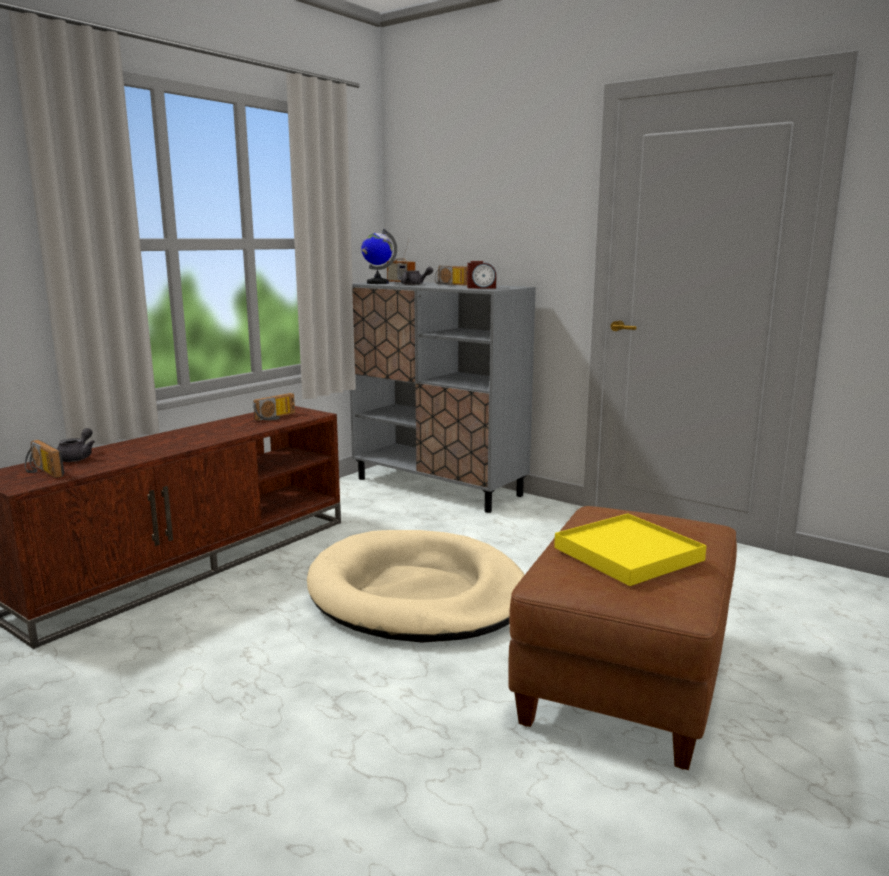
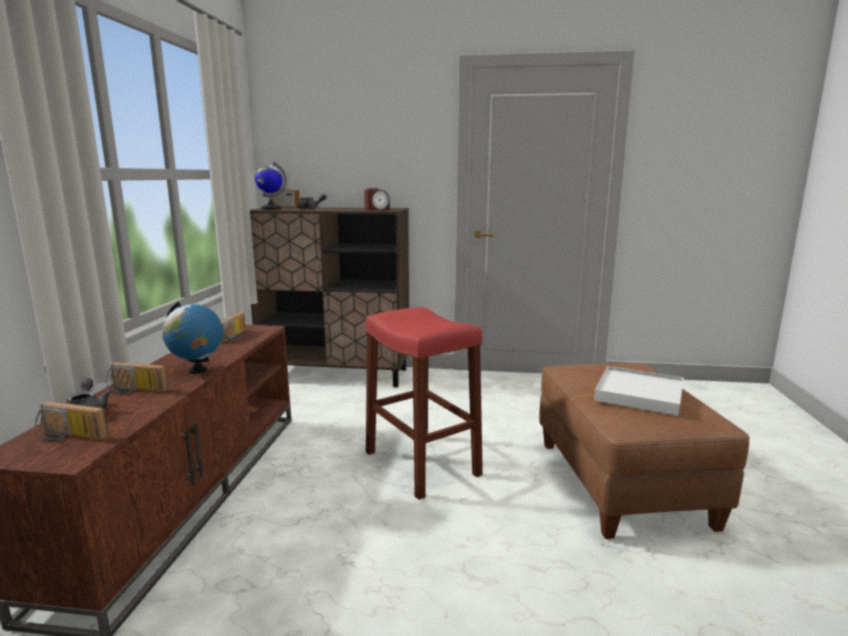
camera: 30 degrees left, 0 degrees up
(197, 441) = (197, 370): none -> globe
(417, 594) = (421, 463): beige dog bed -> red stool
(438, 487) = (336, 374): grey cabinet -> brown cabinet
(451, 284) = (338, 208): radio -> radio (135, 390)
(627, 554) = (639, 394): yellow tray -> white tray

